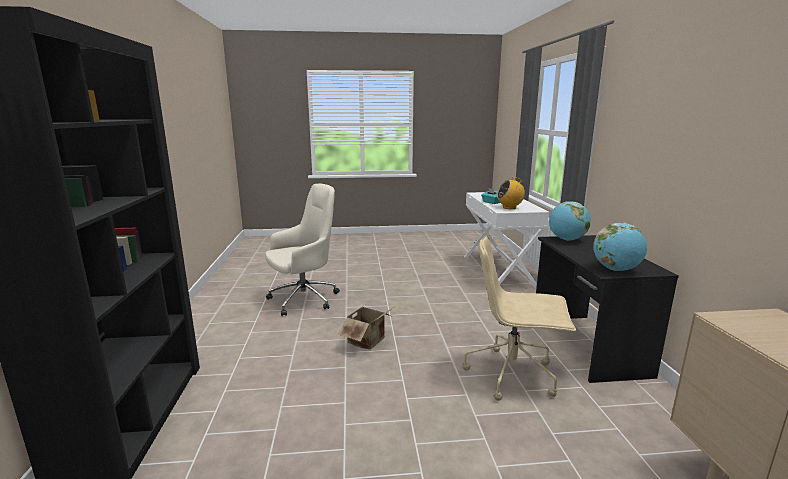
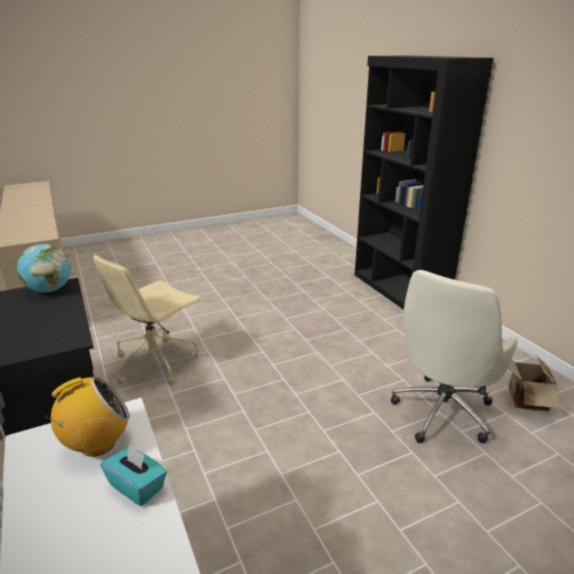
camera: 160 degrees right, 10 degrees up
(369, 341) = (304, 367): cardboard box -> cardboard box (524, 400)
(515, 375) = (158, 361): beige office chair -> beige office chair turned 135 degrees clockwise
(567, 239) = (52, 342): globe -> none

